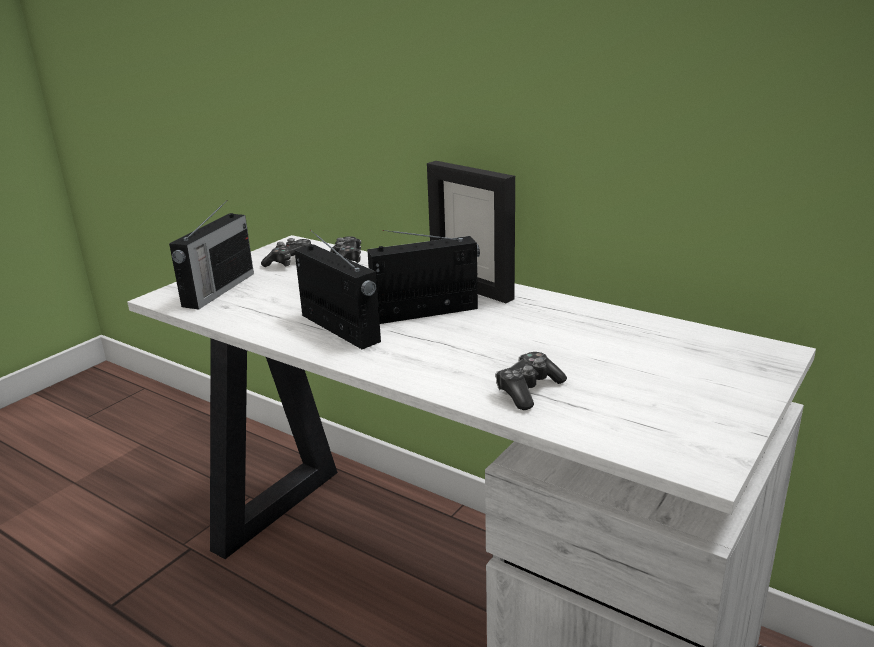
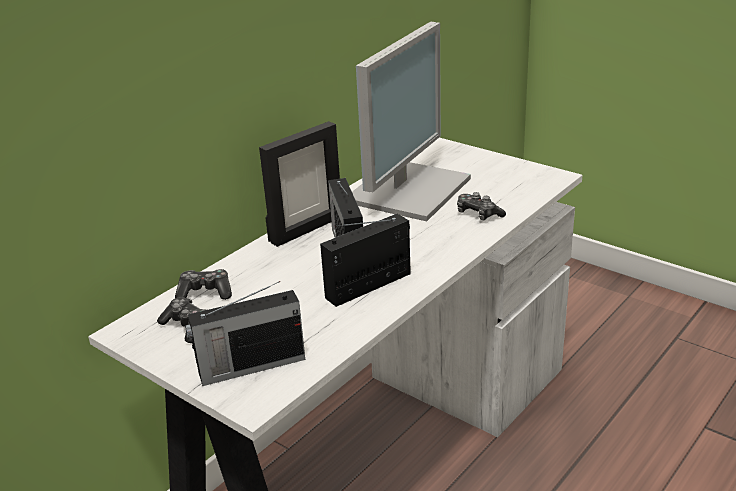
camera: 85 degrees left, 5 degrees up
(217, 290) = (250, 366): radio -> radio turned 135 degrees clockwise
(598, 336) = (408, 189): none -> monitor

